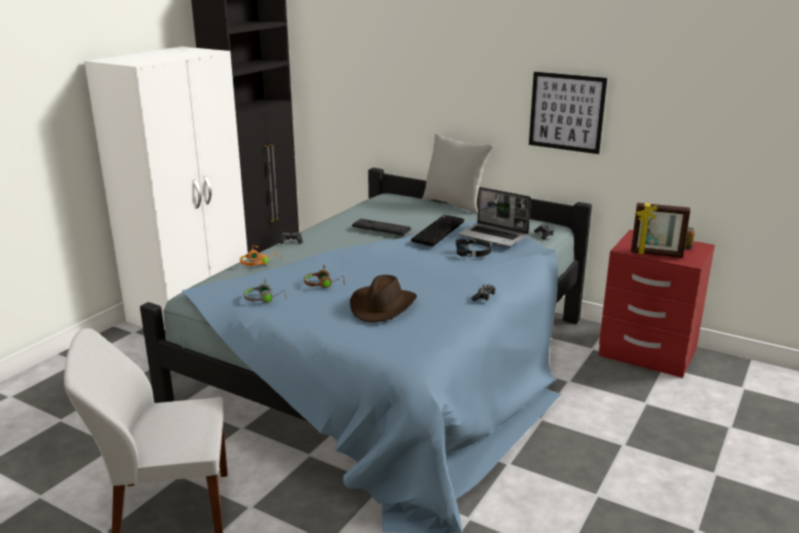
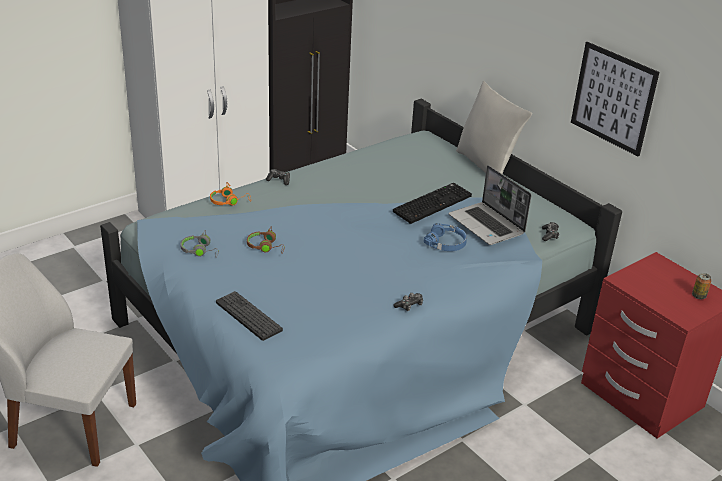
camera: 20 degrees right, 10 degrees up
(381, 228) = (377, 184): keyboard -> keyboard (248, 316)
(383, 306) = (301, 290): brown hat -> none
(473, 253) = (446, 243): black headphones -> blue headphones
(656, 254) = (653, 296): picture frame -> none

